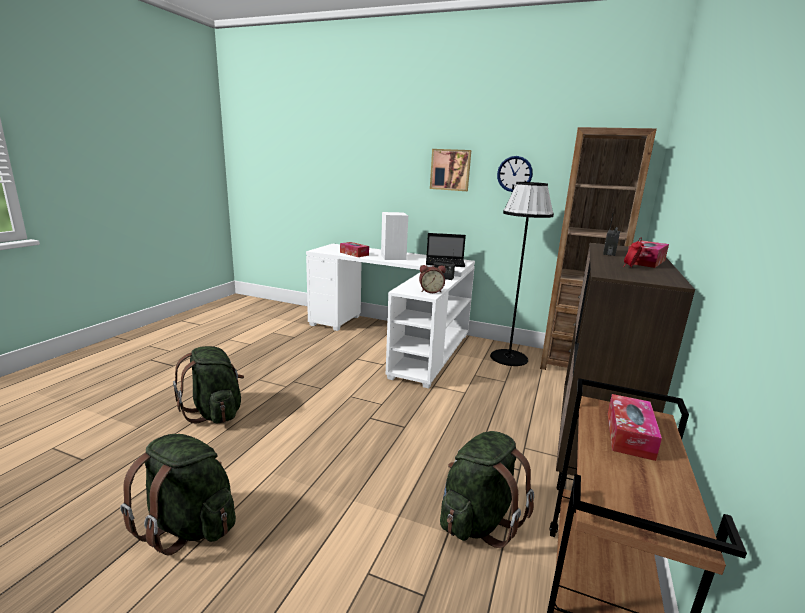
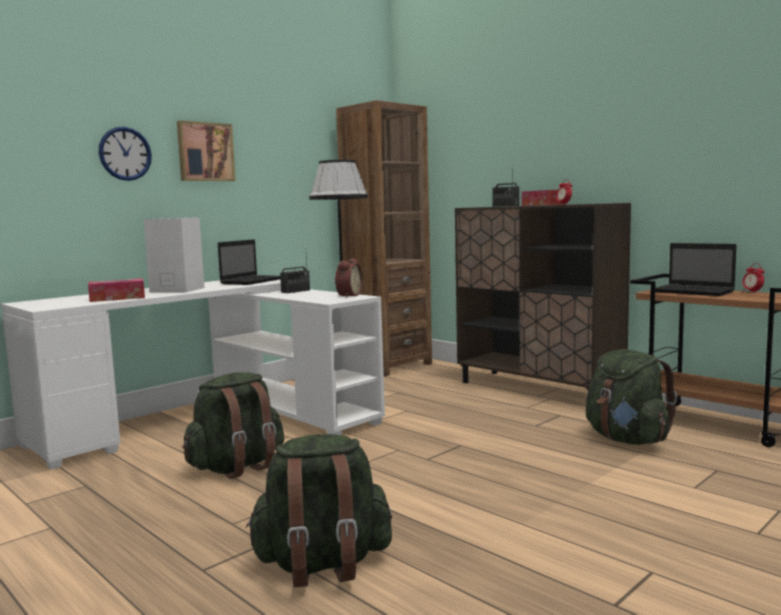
camera: 65 degrees left, 10 degrees down
(189, 525) = (621, 580): green backpack -> green backpack (237, 467)
(514, 174) = (281, 156): wall clock -> wall clock (125, 153)
(629, 435) = (694, 292): tissue box -> laptop
(683, 487) = (752, 292): none -> alarm clock

